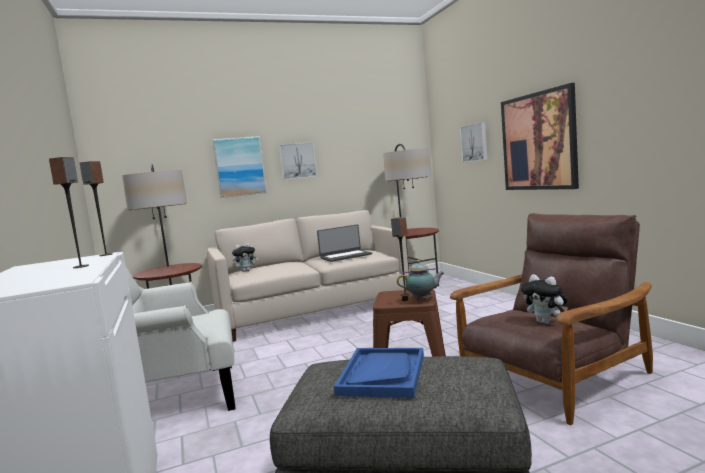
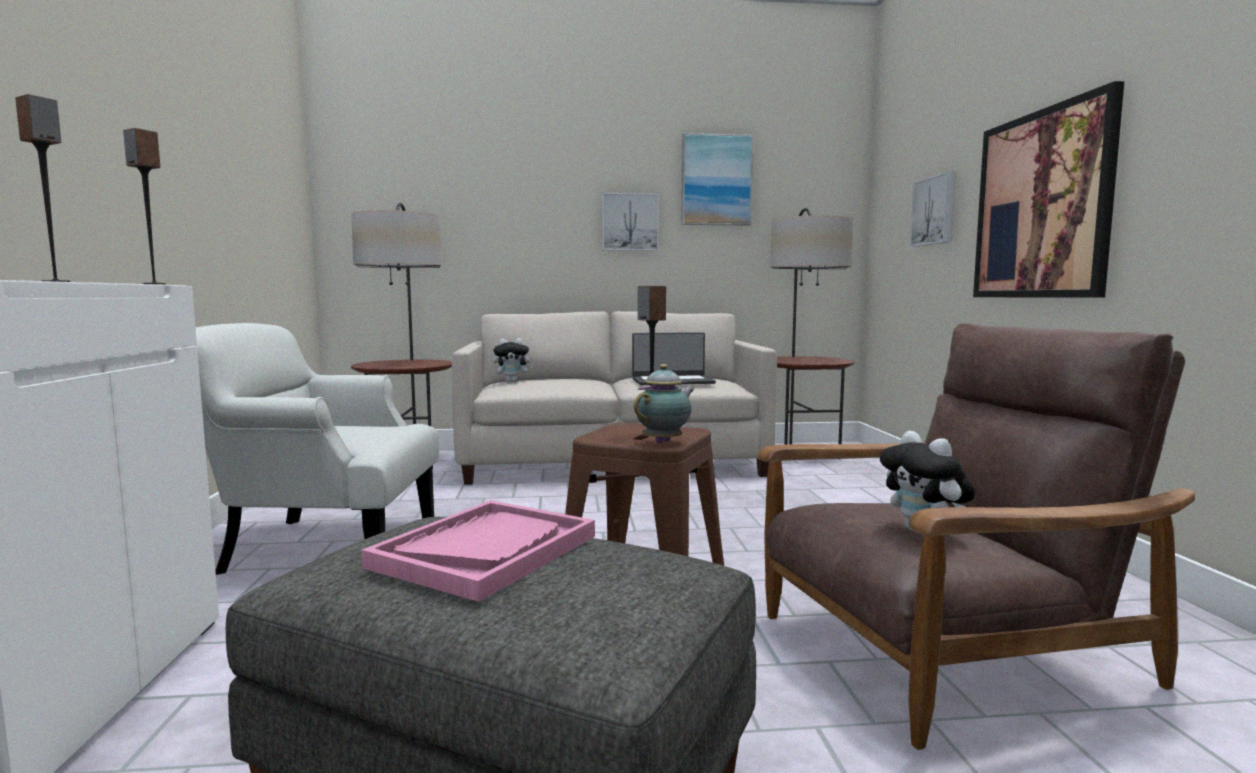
camera: 15 degrees right, 0 degrees up
(239, 167) = (537, 223): picture -> picture (716, 180)
(382, 374) = (486, 551): blue tray -> pink tray
(423, 300) = (665, 442): teapot -> teapot turned 60 degrees counterclockwise

